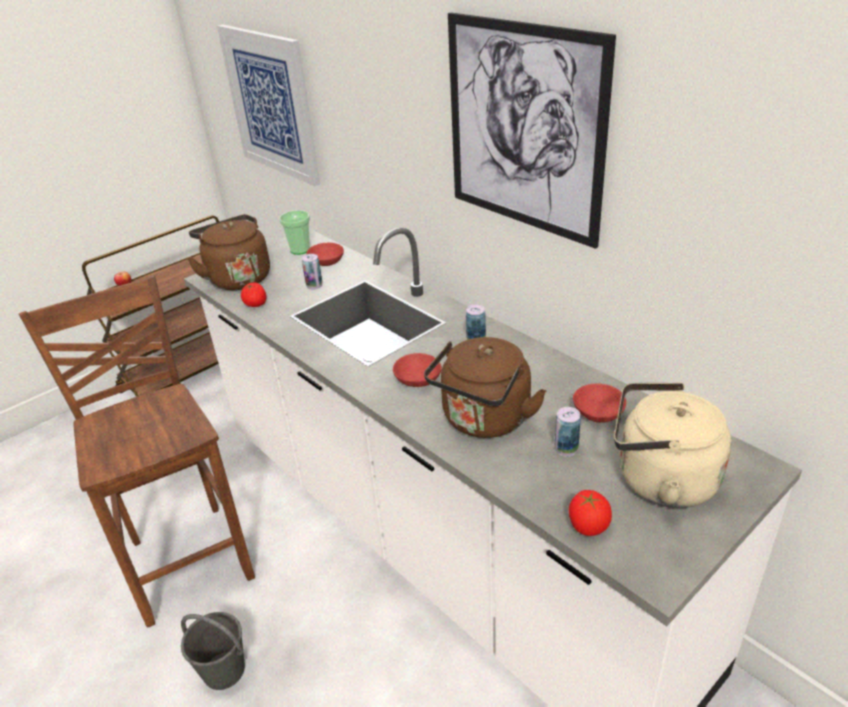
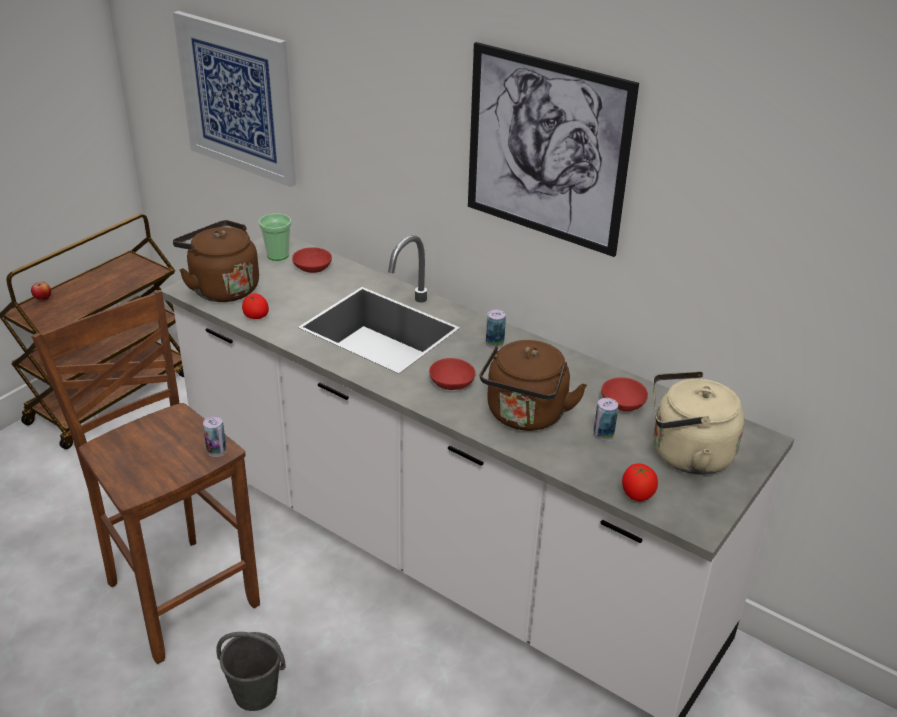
camera: 15 degrees left, 0 degrees up
(314, 285) = (310, 294): can -> can (216, 451)

